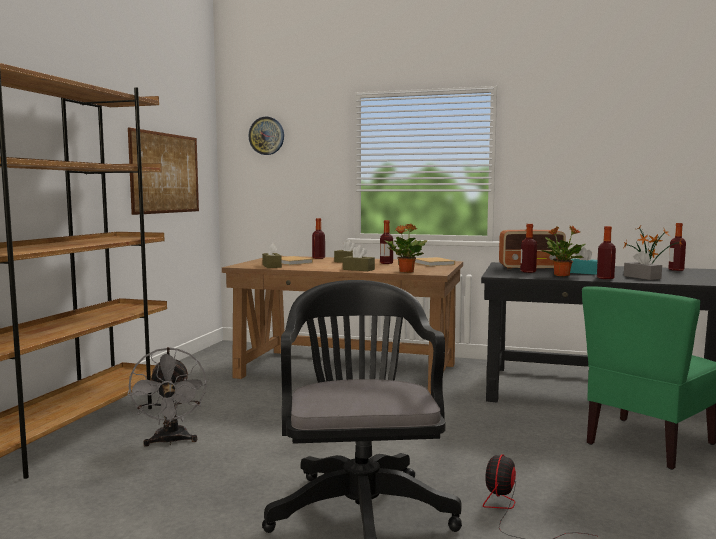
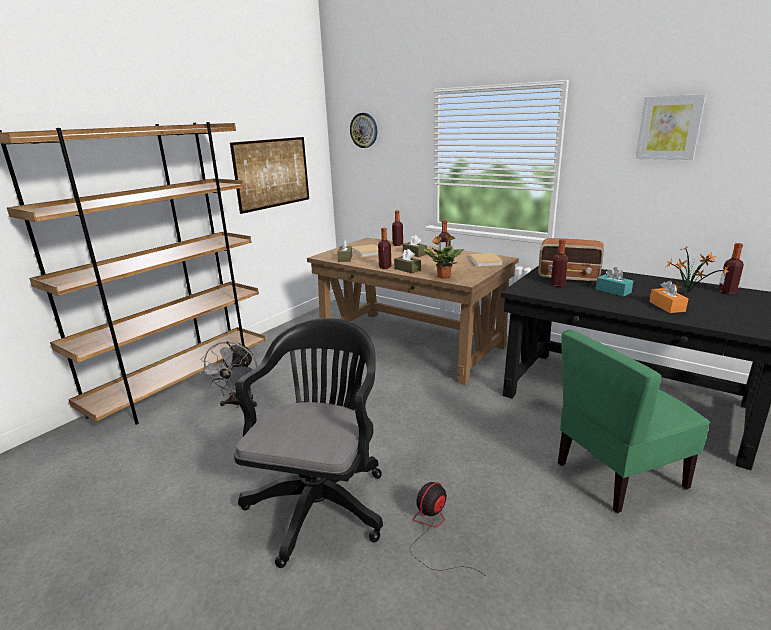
camera: 20 degrees right, 15 degrees up
(561, 275) = (583, 295): potted plant -> none
(595, 129) = (669, 128): none -> picture
(605, 278) = (623, 305): bottle -> bottle (385, 267)
(642, 277) = (667, 306): grey tissue box -> orange tissue box

